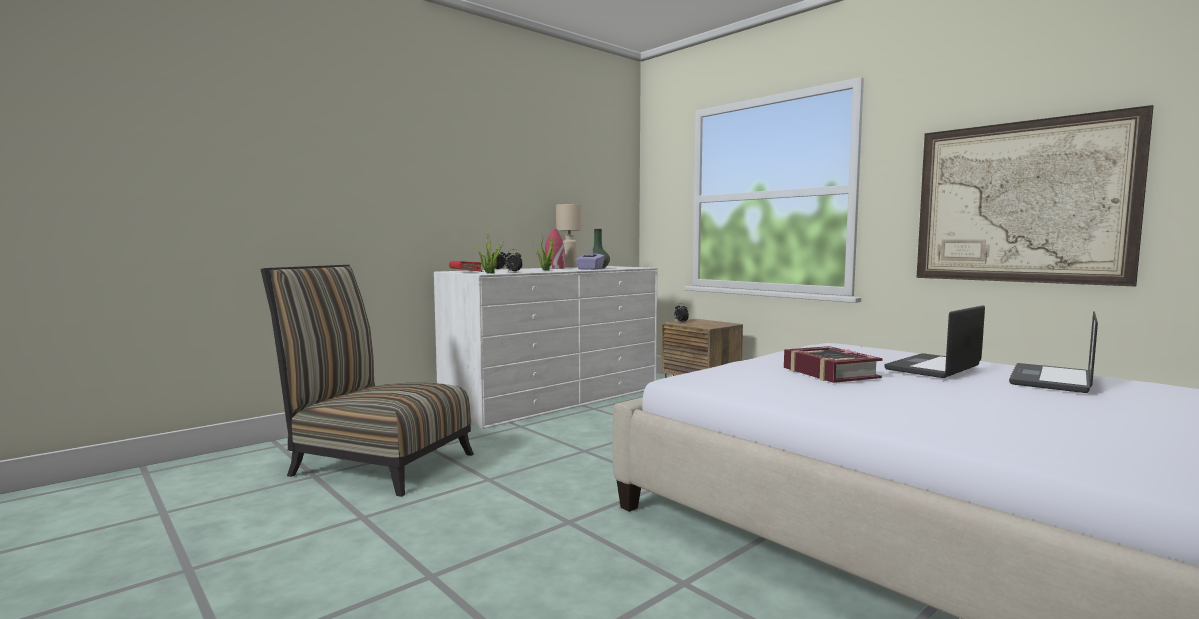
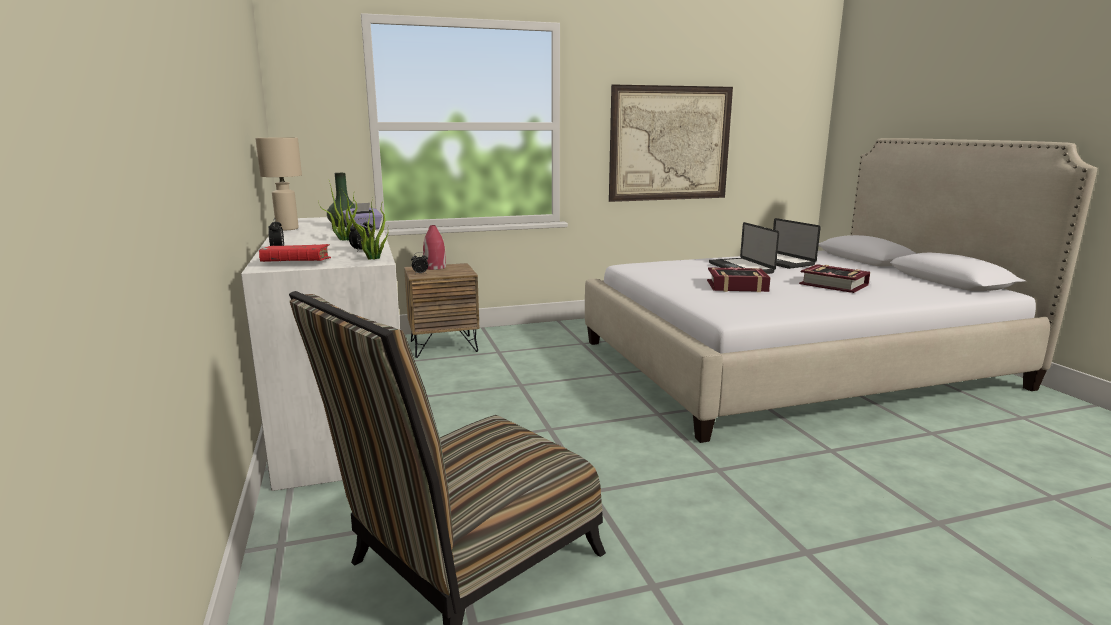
camera: 65 degrees left, 10 degrees up
(554, 268) = (302, 234): red vase -> red vase (434, 267)
(968, 405) = (833, 285): none -> book

